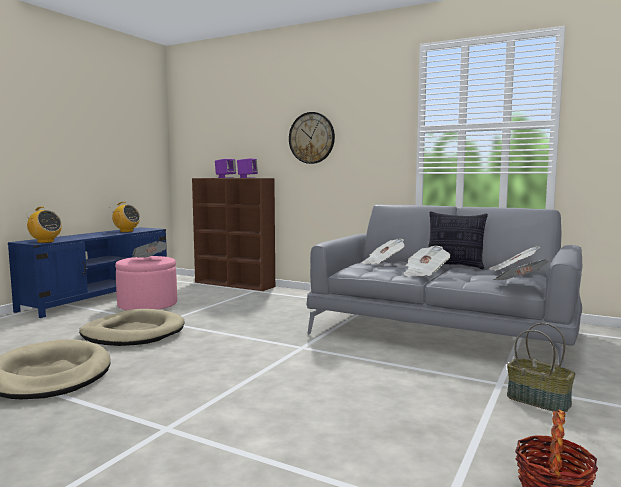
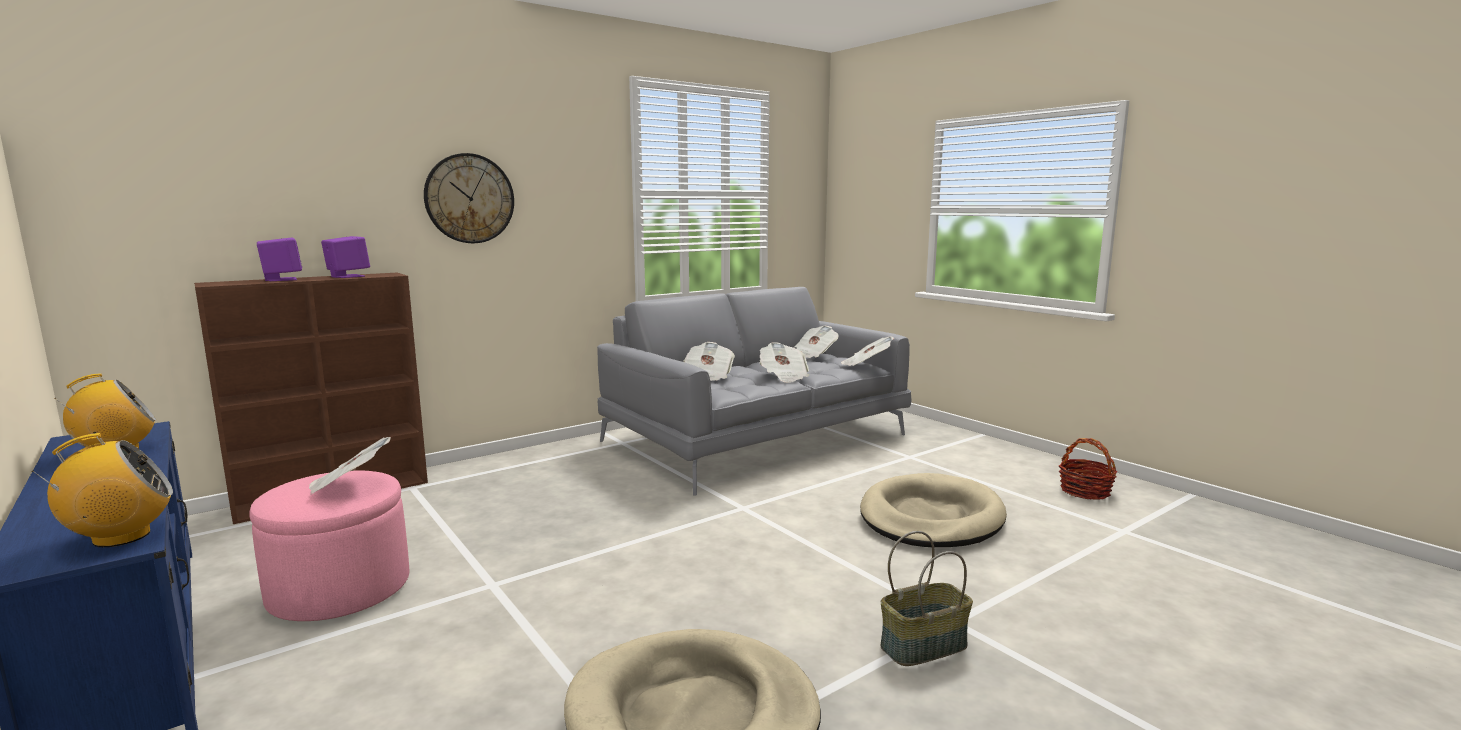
camera: 65 degrees left, 5 degrees up
(133, 333) = (526, 618): beige dog bed -> beige dog bed (930, 517)
(454, 266) = (755, 363): pillow -> none
(539, 401) = (950, 455): basket -> basket (923, 645)

